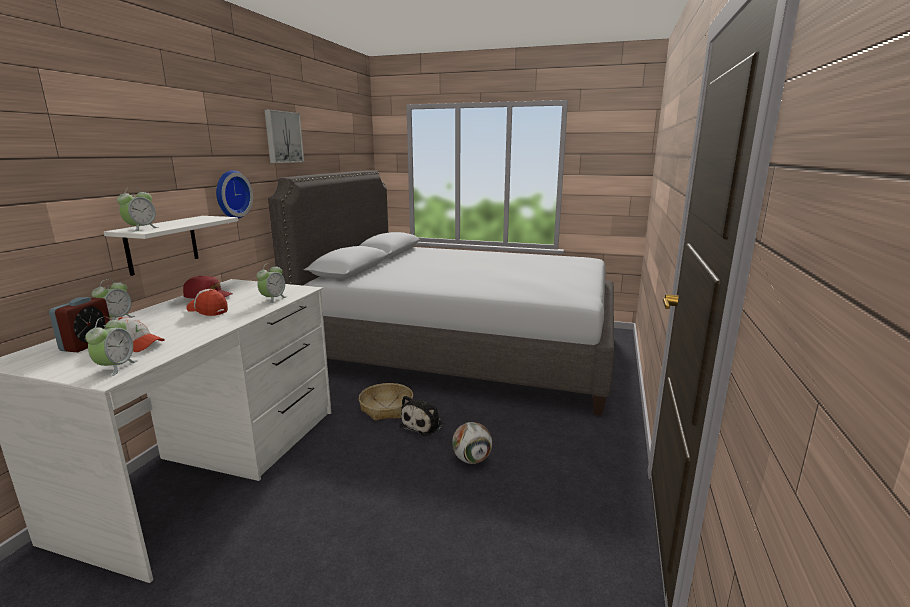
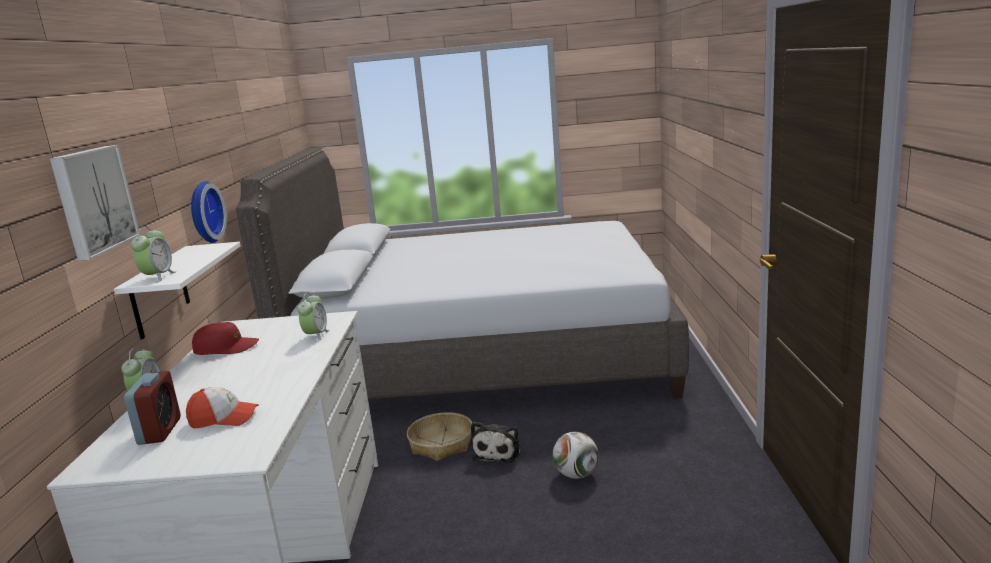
camera: 15 degrees left, 0 degrees up
(116, 367) = (240, 445): alarm clock -> none
(208, 310) = (252, 364): cap -> none
(282, 137) = (233, 126): picture -> picture (92, 200)

